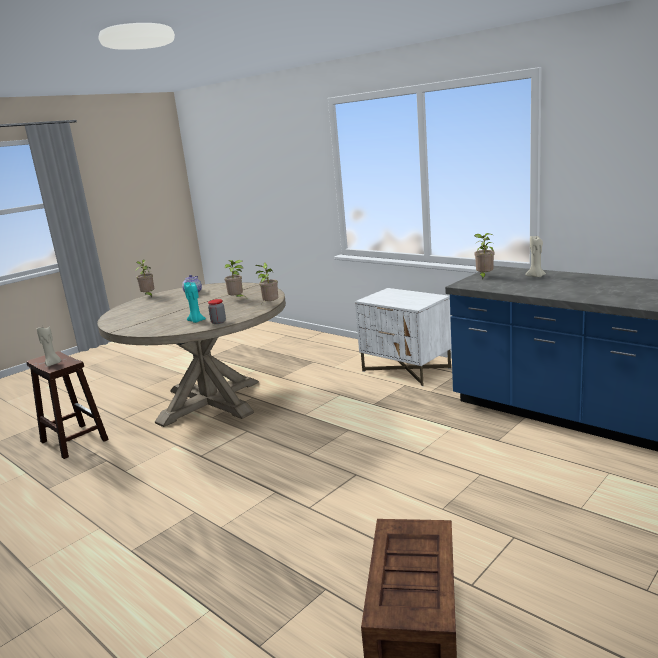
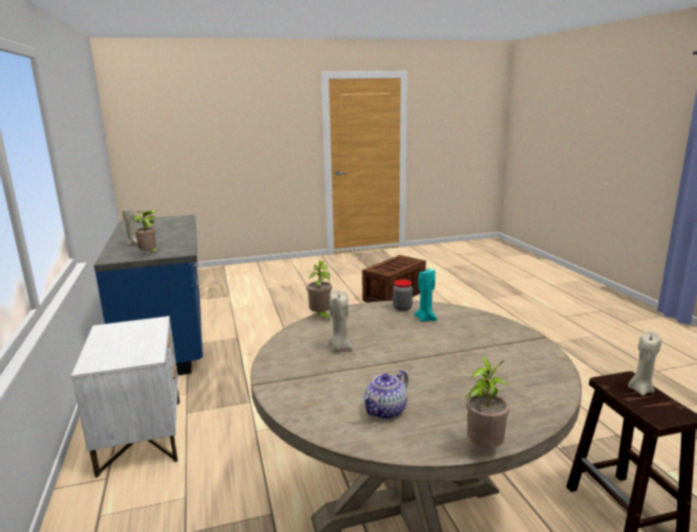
camera: 150 degrees left, 0 degrees up
(237, 299) = (339, 348): potted plant -> beige candle

